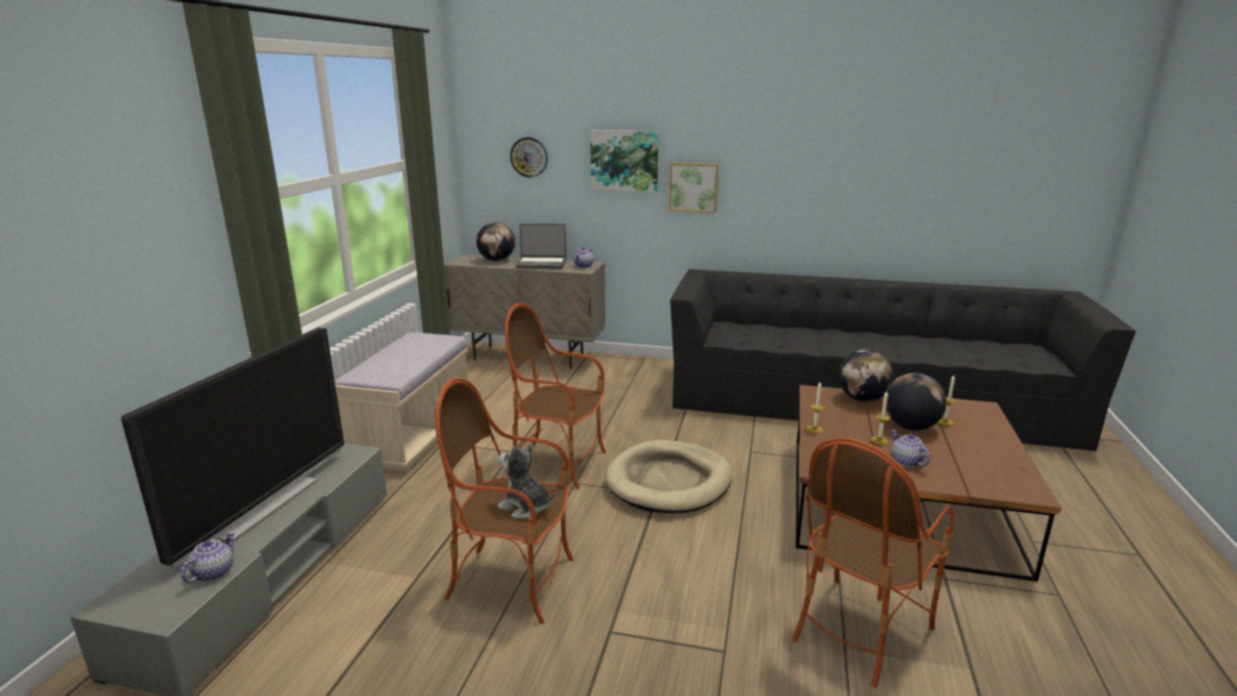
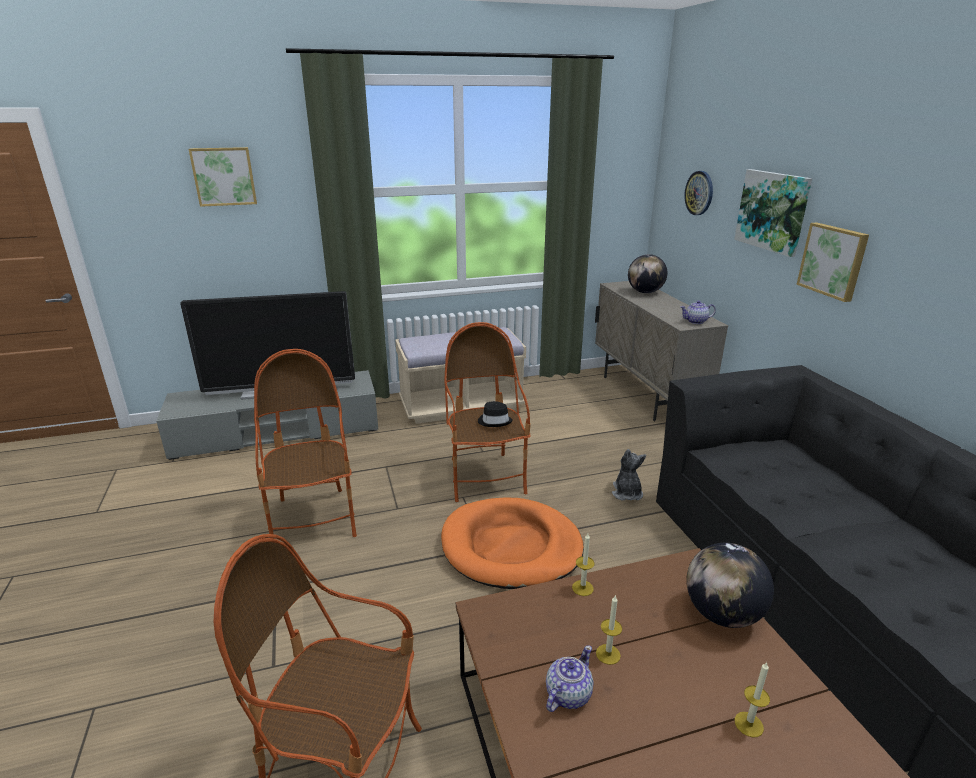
camera: 60 degrees right, 5 degrees up
(80, 197) = (224, 176): none -> picture
(213, 572) = (212, 407): teapot -> none
(525, 507) = (305, 467): plush toy -> plush toy (626, 493)
(541, 264) = (668, 307): laptop -> none
(560, 397) = (494, 421): none -> black hat
(669, 482) = (511, 547): beige dog bed -> orange dog bed
(910, 427) = (684, 682): globe -> none

